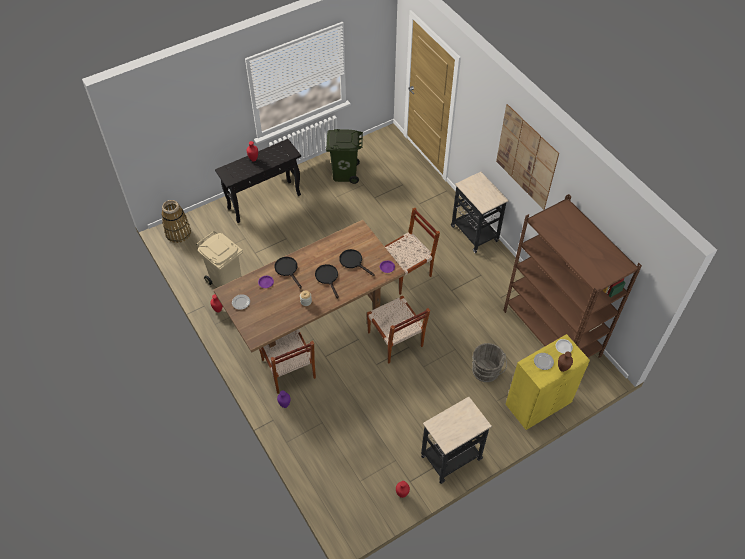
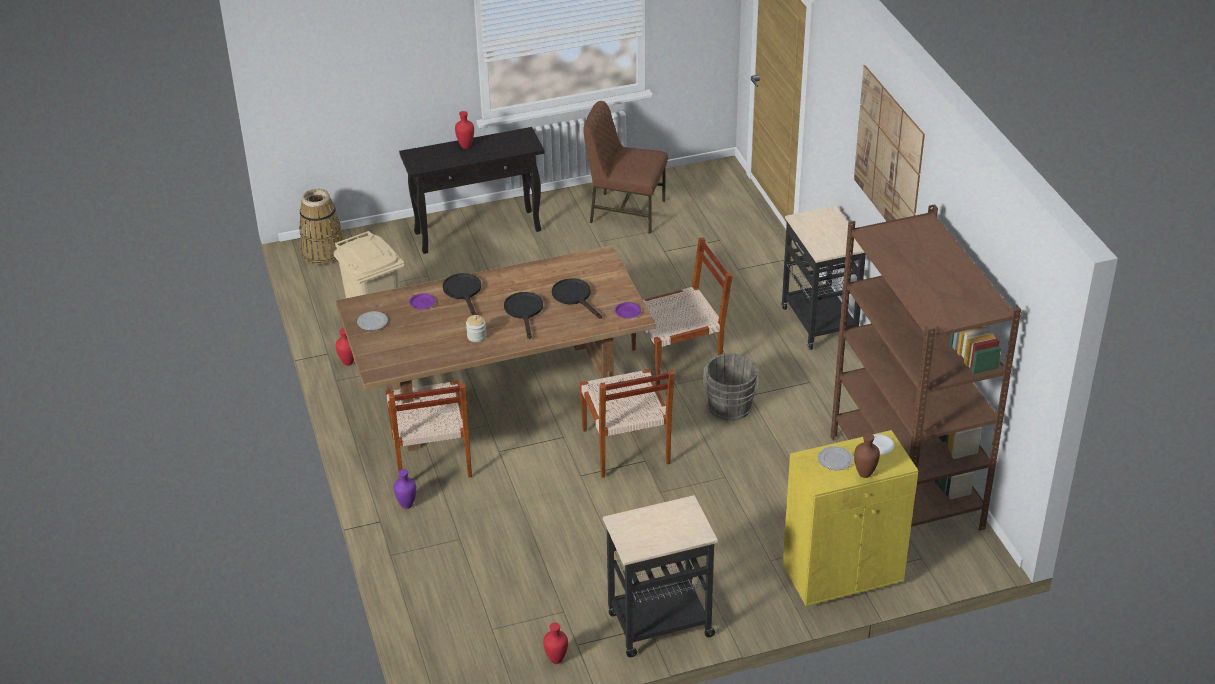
camera: 15 degrees right, 15 degrees down
(344, 173) = (626, 212): green trash can -> brown chair
(486, 372) = (766, 518): grey bucket -> grey bucket (729, 408)

